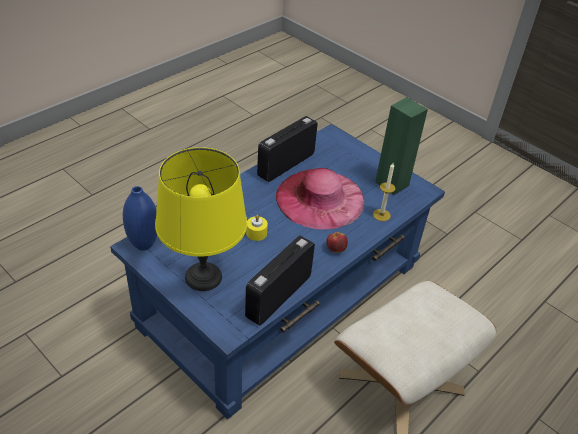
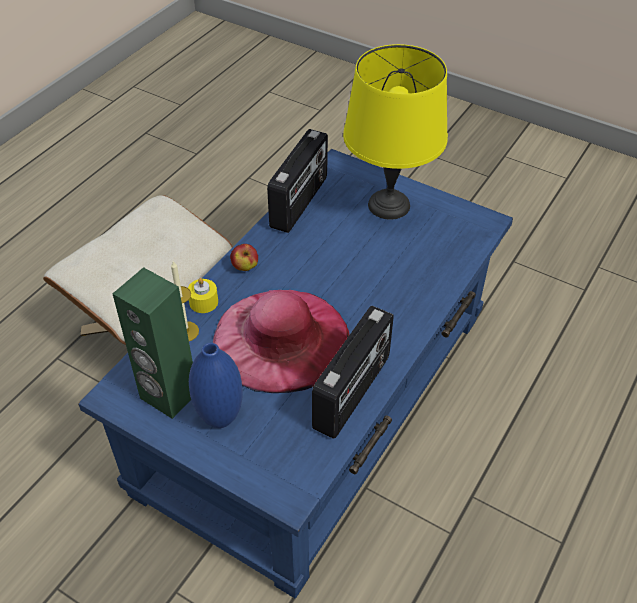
camera: 170 degrees right, 5 degrees up
(143, 245) = (476, 225): blue vase -> blue vase (220, 418)
(256, 233) = (352, 267): yellow candle -> yellow candle (203, 302)

